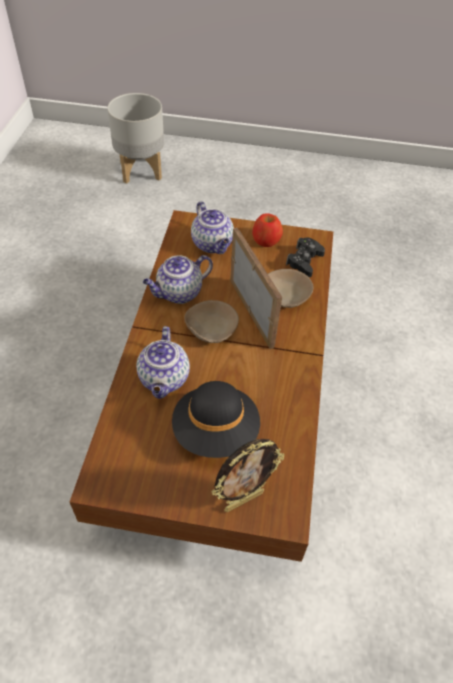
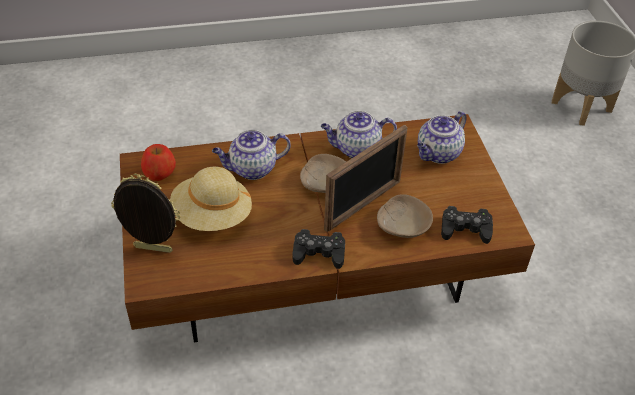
camera: 70 degrees right, 5 degrees down
(178, 293) = (356, 149): teapot -> teapot turned 45 degrees counterclockwise
(216, 431) = (212, 216): black hat -> beige hat
(243, 500) = (152, 250): picture frame -> picture frame turned 150 degrees clockwise
(266, 240) = (475, 191): apple -> apple (159, 173)
(297, 361) = (319, 253): none -> black game controller

